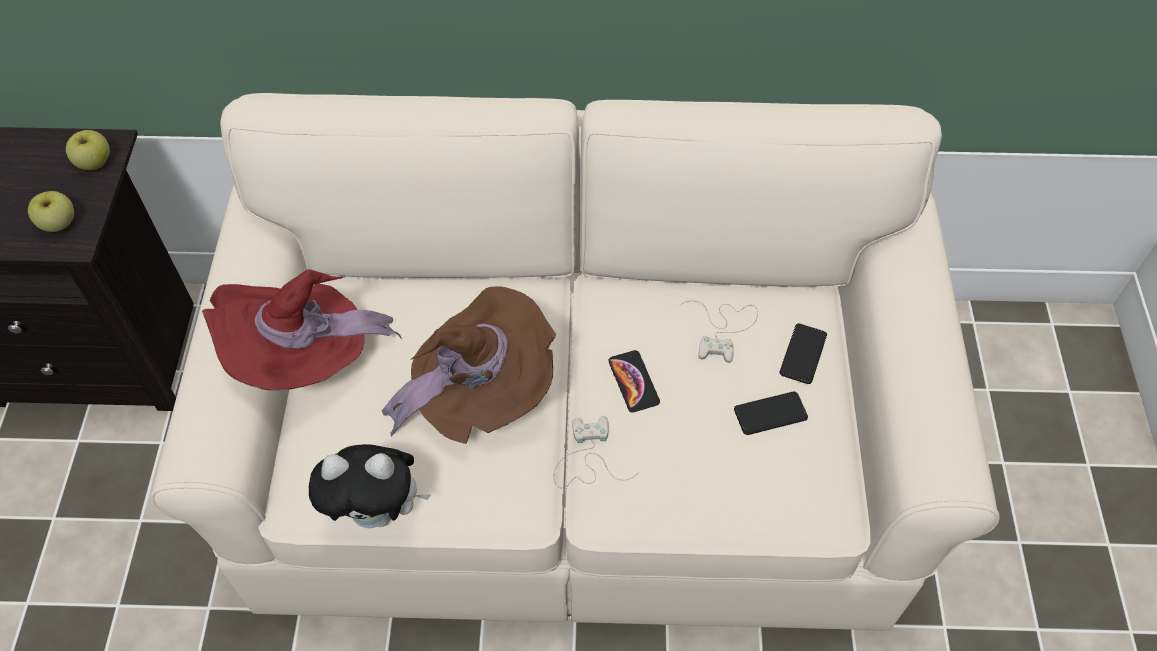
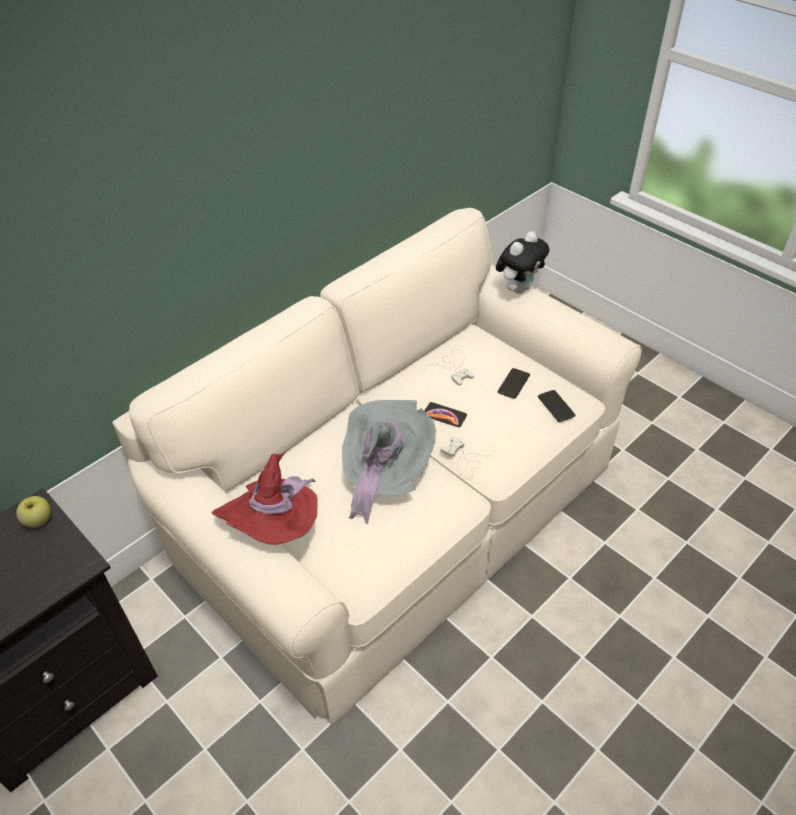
camera: 45 degrees left, 10 degrees down
(59, 224) = (59, 564): apple -> none
(378, 512) = (403, 560): plush toy -> plush toy (518, 288)
(480, 393) = (384, 473): brown hat -> grey hat
(803, 354) = (496, 353): phone -> phone (556, 406)

